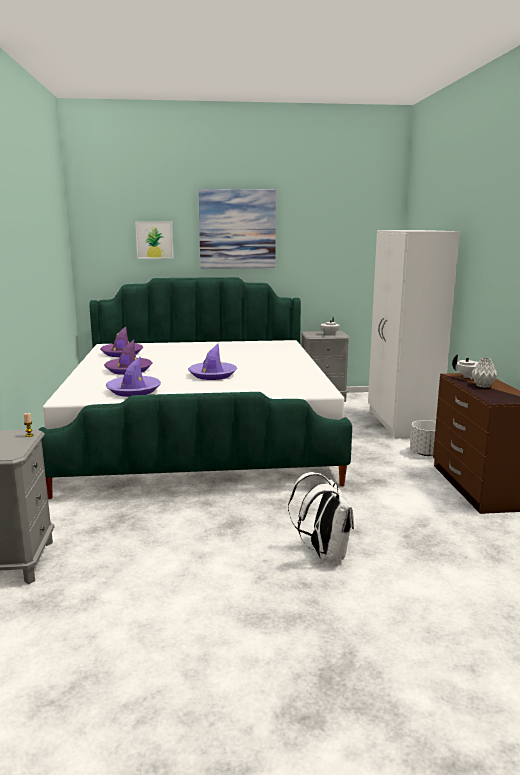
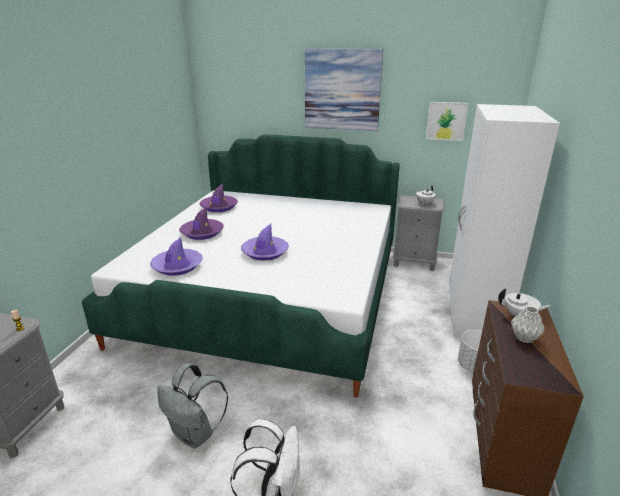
camera: 20 degrees right, 10 degrees up
(154, 240) = (265, 98): picture -> picture (446, 121)
(215, 532) = (195, 434): none -> grey backpack

